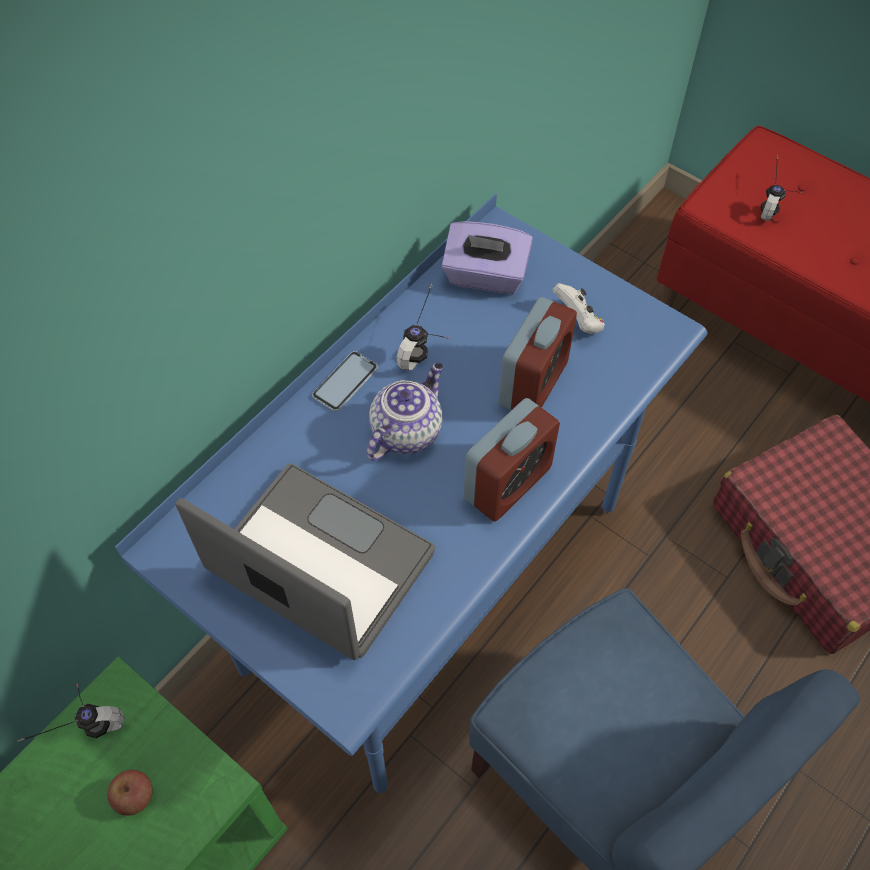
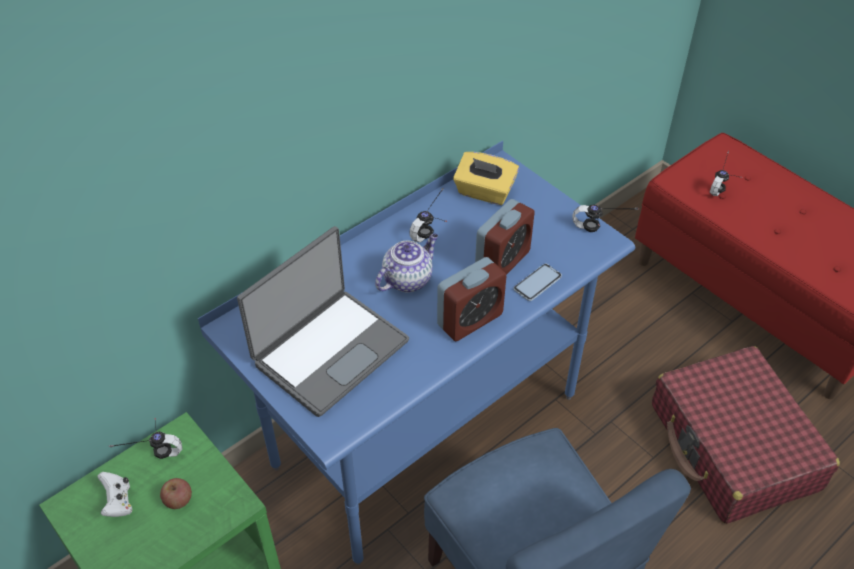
camera: 10 degrees right, 10 degrees down
(318, 565) = (329, 351): laptop -> laptop turned 90 degrees clockwise
(345, 382) = (373, 244): phone -> phone (537, 283)
(485, 276) = (484, 192): purple tissue box -> yellow tissue box
(578, 321) = (543, 227): white game controller -> white game controller (118, 502)
(659, 320) = (601, 234): none -> headphones

